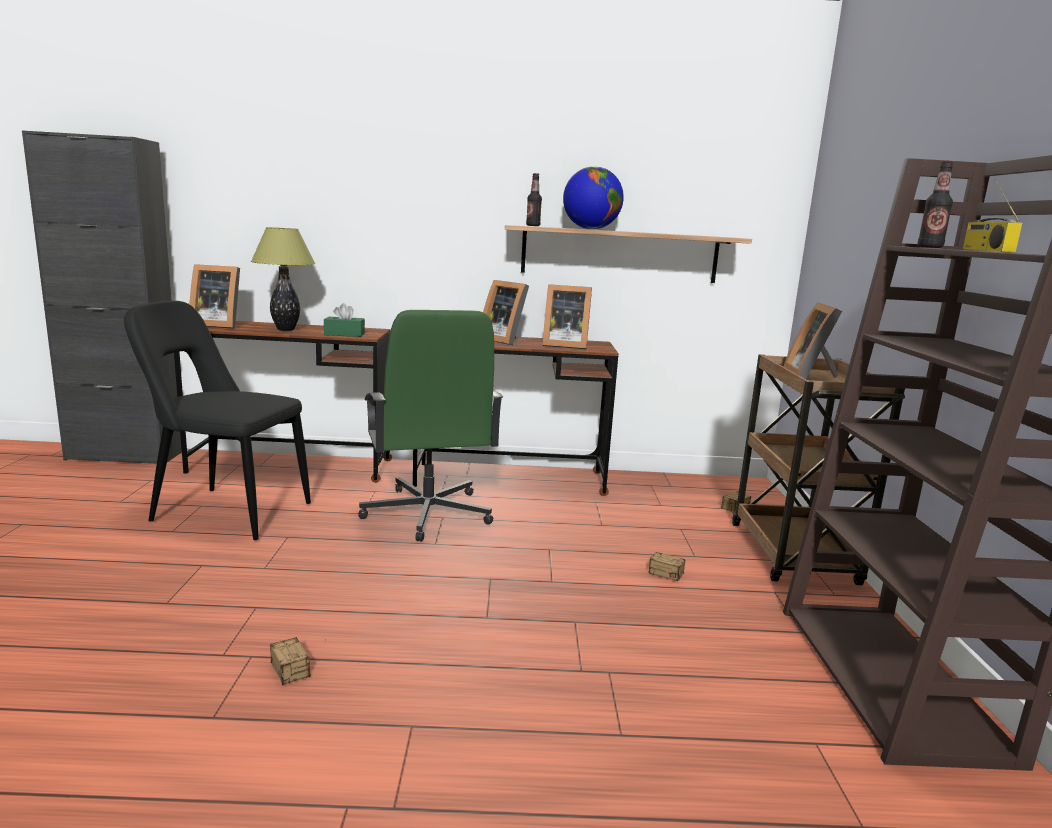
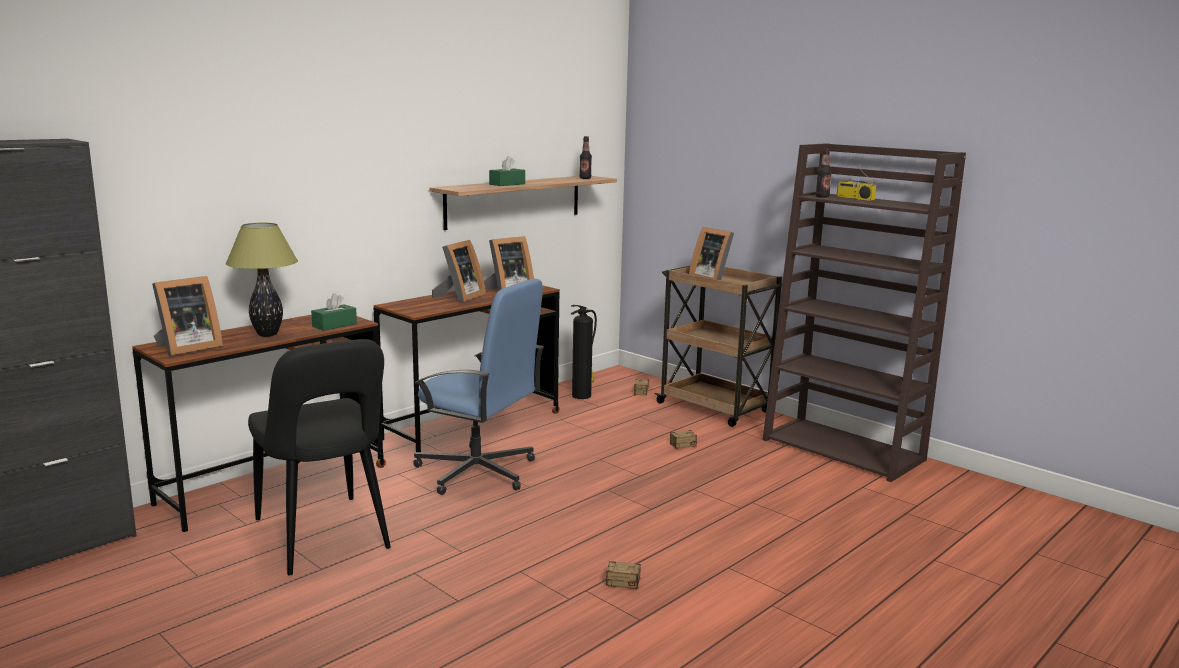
camera: 45 degrees left, 0 degrees up
(226, 512) = (324, 538): black chair -> black chair turned 90 degrees counterclockwise
(427, 514) = (477, 472): green office chair -> blue office chair
(504, 340) = (459, 297): picture frame -> picture frame turned 60 degrees counterclockwise
(533, 226) = (468, 188): bottle -> bottle (585, 178)
(590, 229) = (507, 184): globe -> green tissue box
(664, 490) = (582, 395): none -> fire extinguisher

